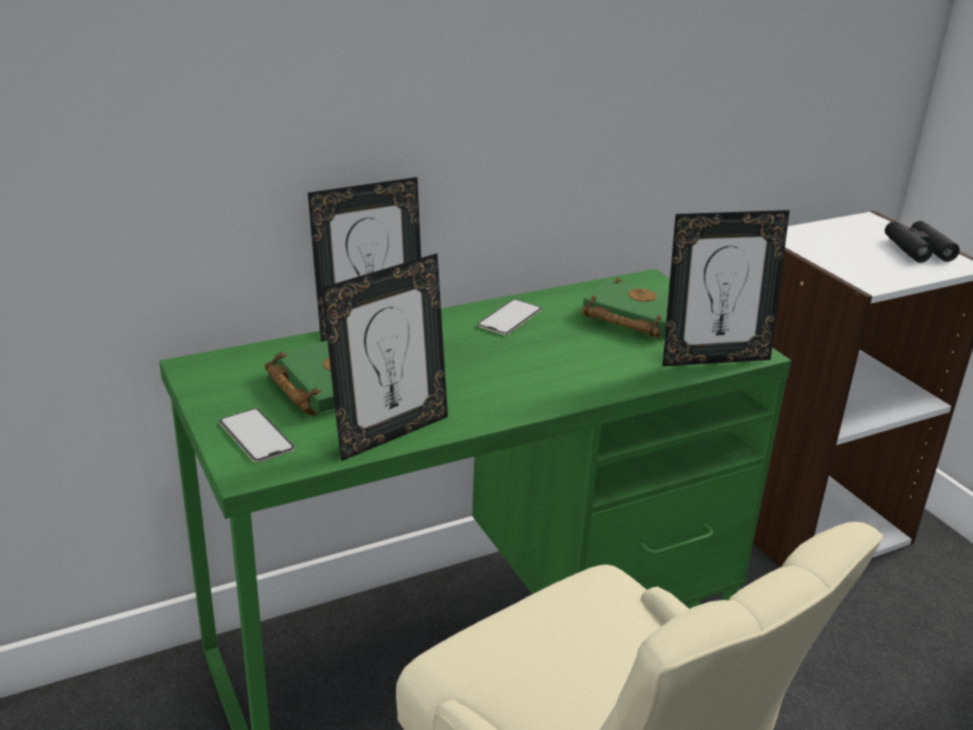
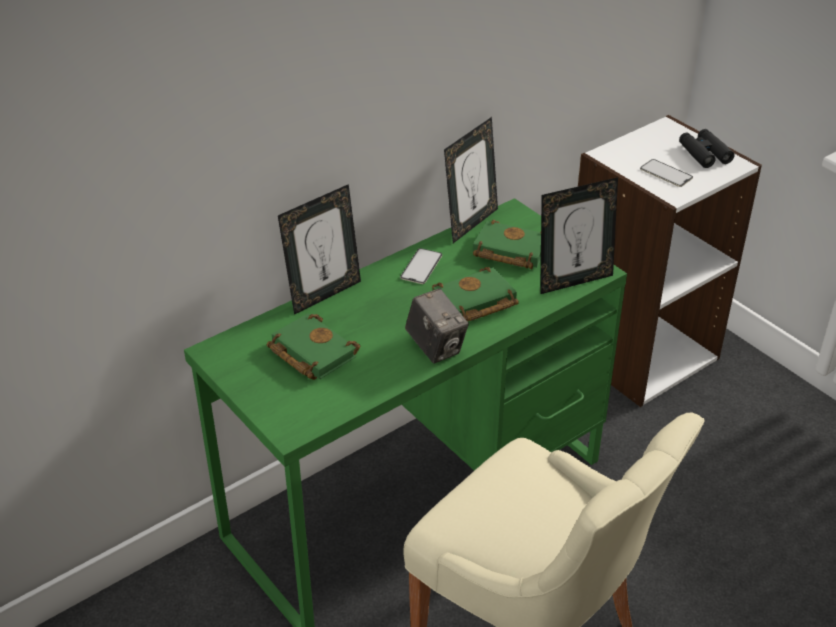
camera: 10 degrees left, 10 degrees up
(256, 436) = (283, 402): phone -> phone (666, 173)
(389, 433) = (372, 384): picture frame -> picture frame (470, 223)
(496, 404) = (436, 347): none -> camera
(567, 363) = (474, 303): none -> green book

